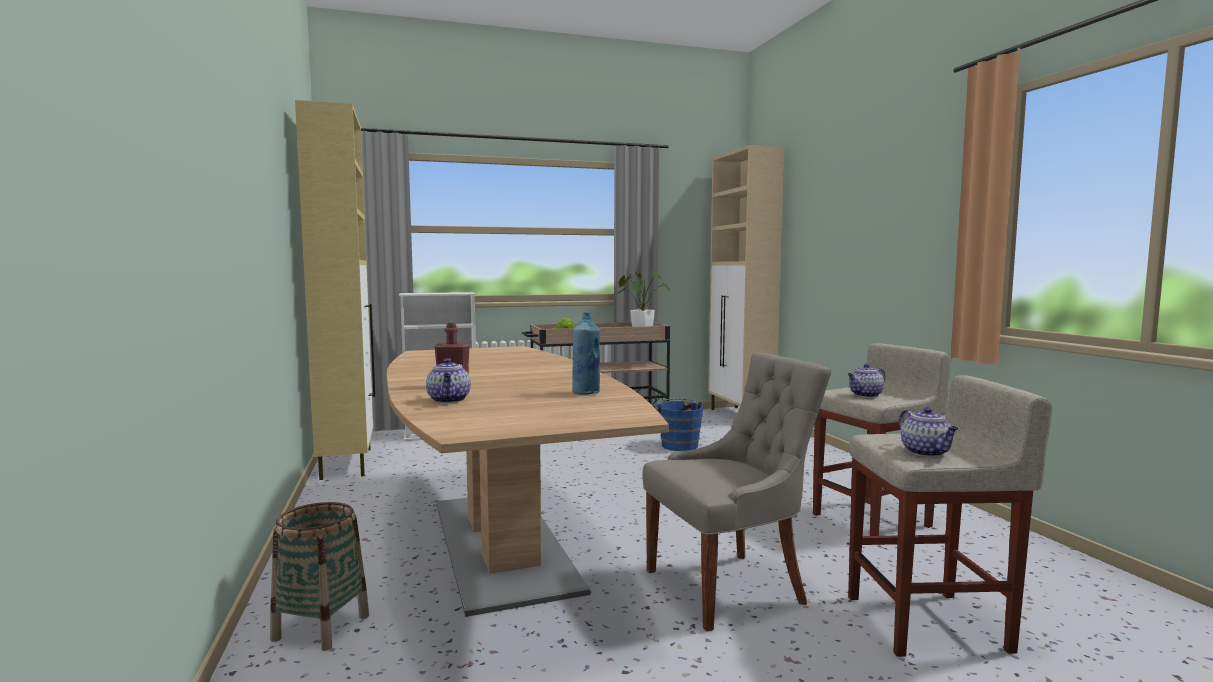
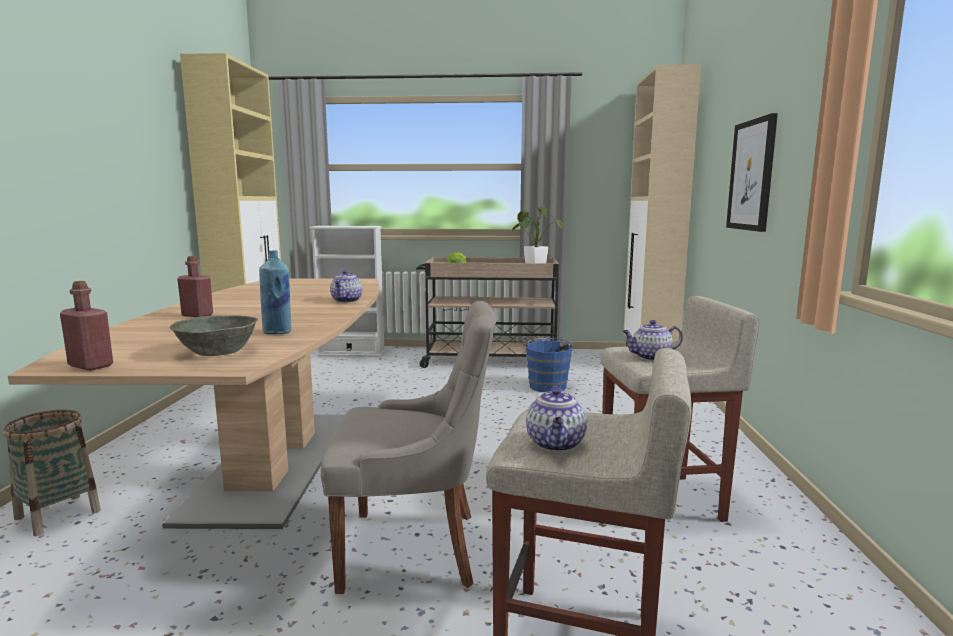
camera: 20 degrees right, 5 degrees up
(449, 400) = (149, 330): teapot -> teapot (347, 301)
(501, 430) = (91, 366): none -> red bottle
(585, 410) = (218, 352): none -> grey bowl
(864, 244) = (752, 175): none -> picture

